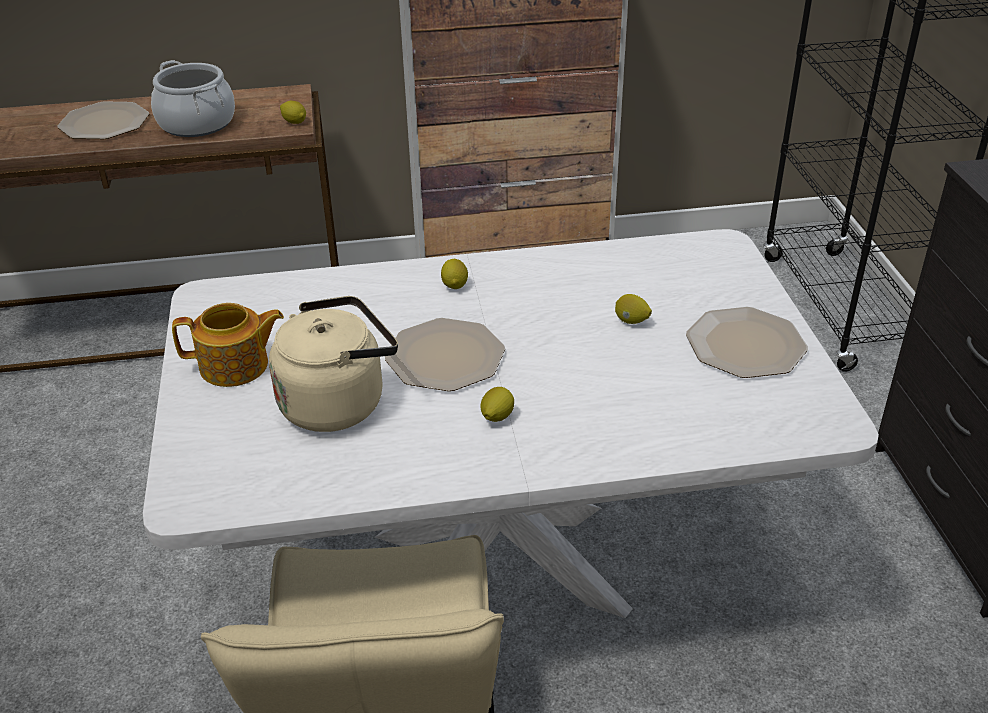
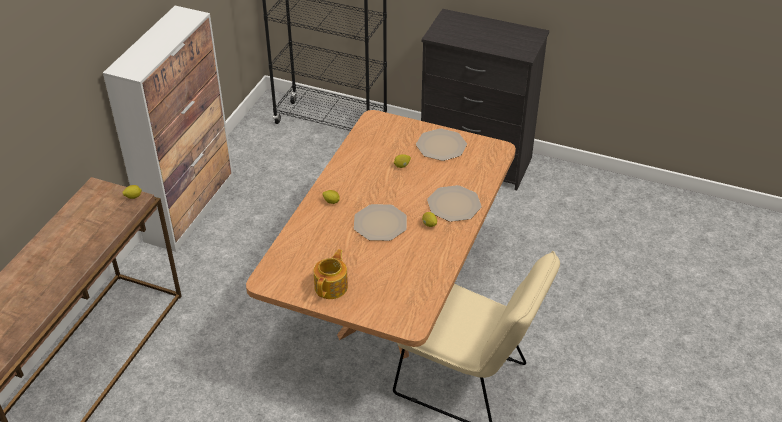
camera: 60 degrees left, 5 degrees up
(104, 123) = (45, 269): plate -> plate (454, 205)
(197, 123) = (90, 232): cooking pot -> none
(338, 402) = (383, 264): beige kettle -> none
(498, 569) = (391, 307): white dining table -> brown dining table

